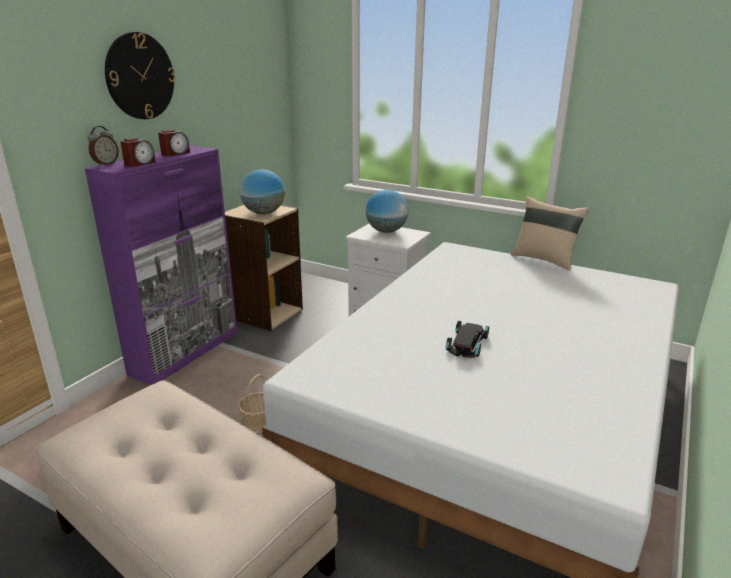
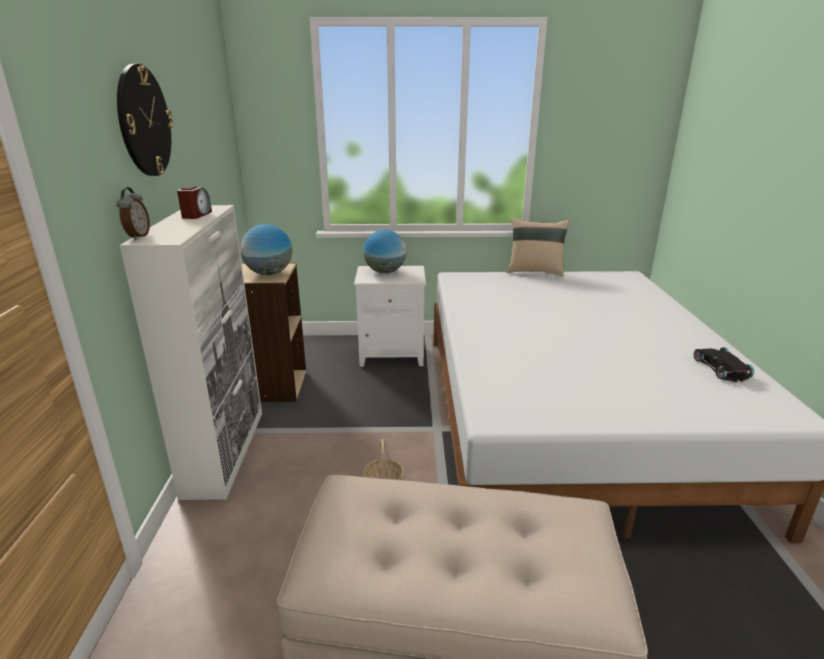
camera: 30 degrees left, 0 degrees up
(139, 164) = (182, 230): alarm clock -> none
(186, 352) = (225, 451): purple cabinet -> white cabinet
(468, 343) = (578, 350): black toy car -> black toy car (721, 368)

